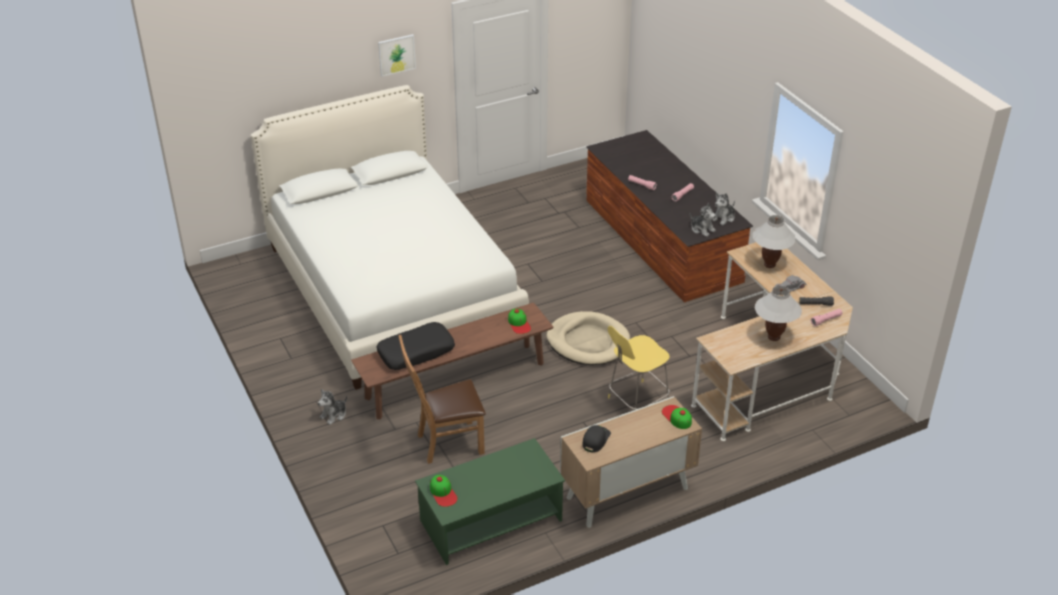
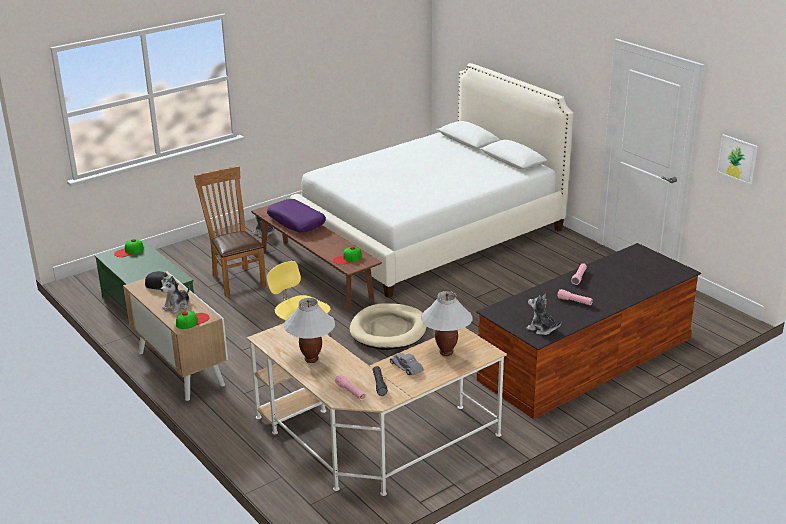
camera: 80 degrees right, 10 degrees down
(396, 55) = (566, 65): picture -> picture (737, 158)
(416, 352) = (297, 222): black pillow -> purple pillow
(702, 229) = (512, 317): plush toy -> plush toy (177, 306)

